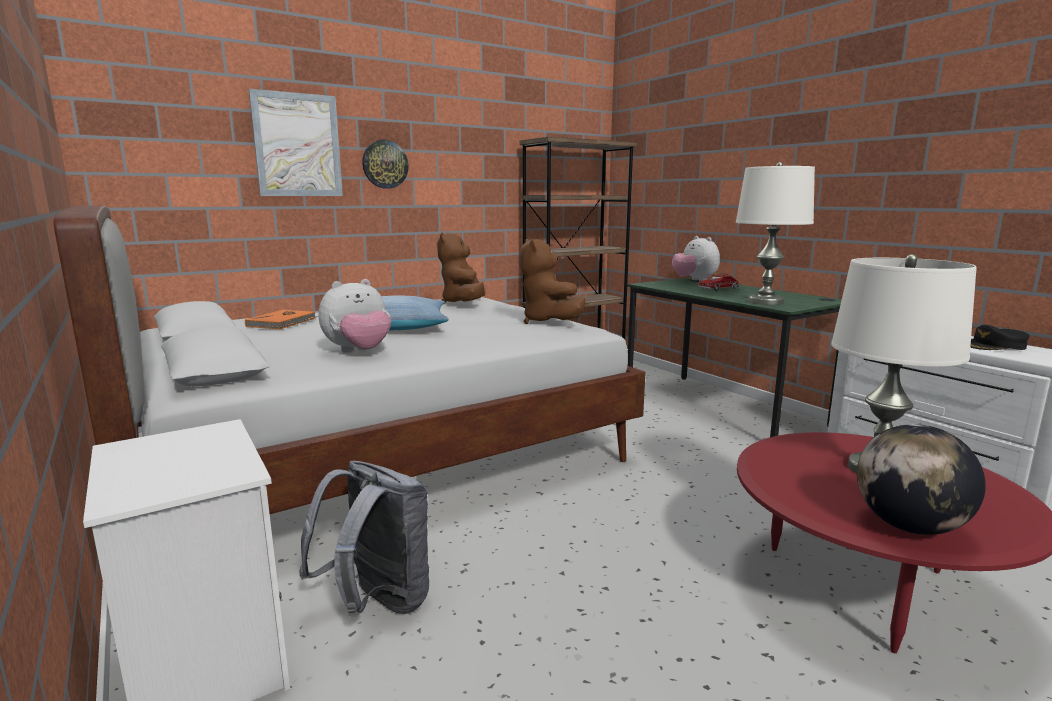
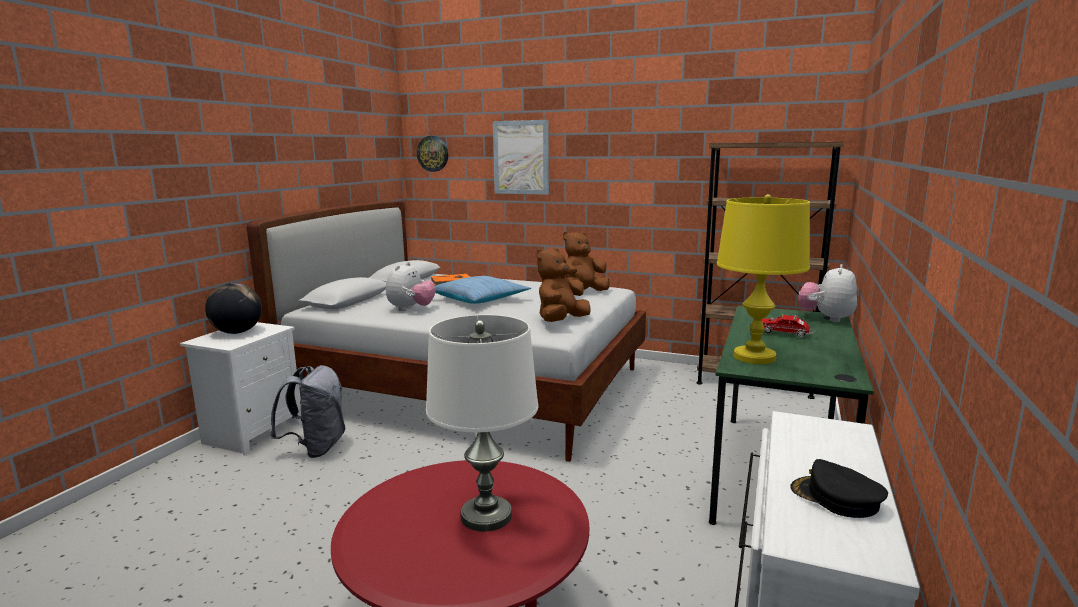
camera: 55 degrees right, 0 degrees up
(359, 352) = (411, 309): plush toy -> plush toy turned 90 degrees counterclockwise
(385, 164) = (583, 169): wall clock -> wall clock (433, 153)
(765, 302) = (754, 357): white table lamp -> yellow table lamp
(909, 526) = (377, 536): globe -> globe (237, 332)

